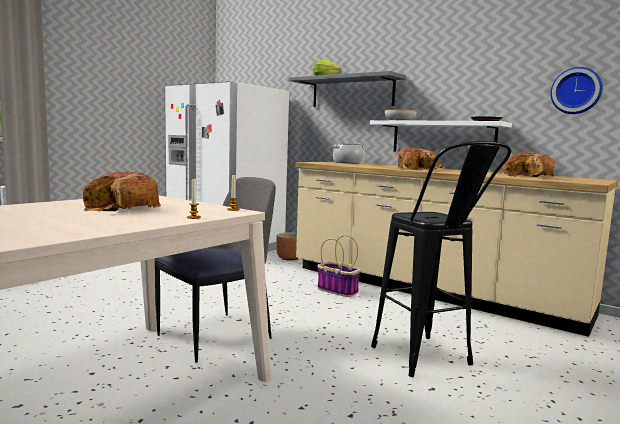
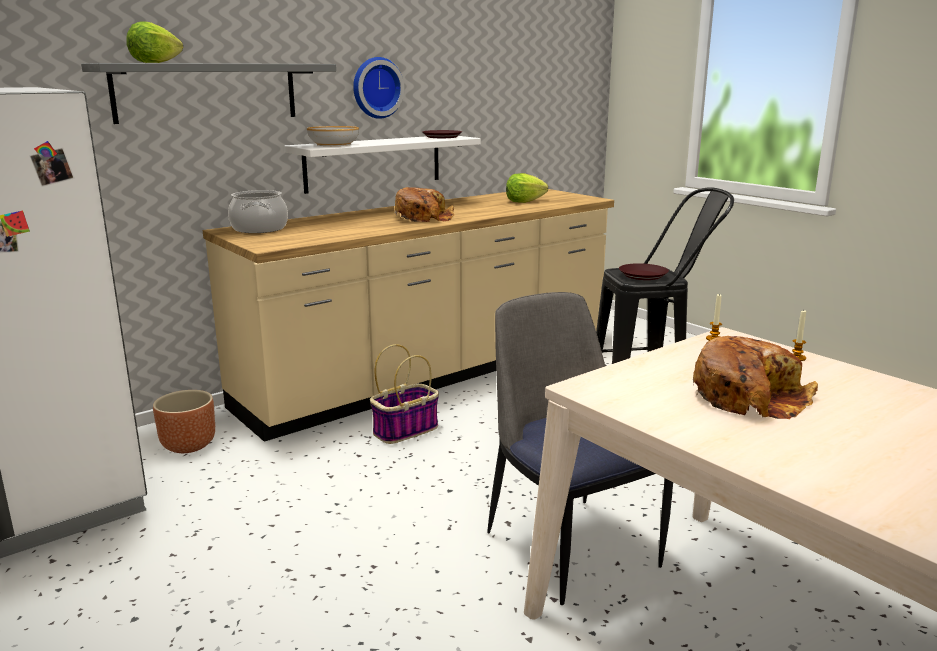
camera: 75 degrees left, 10 degrees up
(425, 216) = (643, 275): none -> brown plate
(528, 176) = (524, 201): bread -> lettuce
(576, 91) = (502, 94): wall clock -> wall clock (376, 88)

